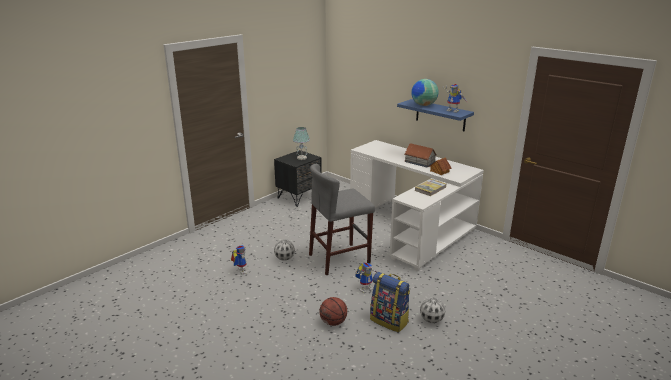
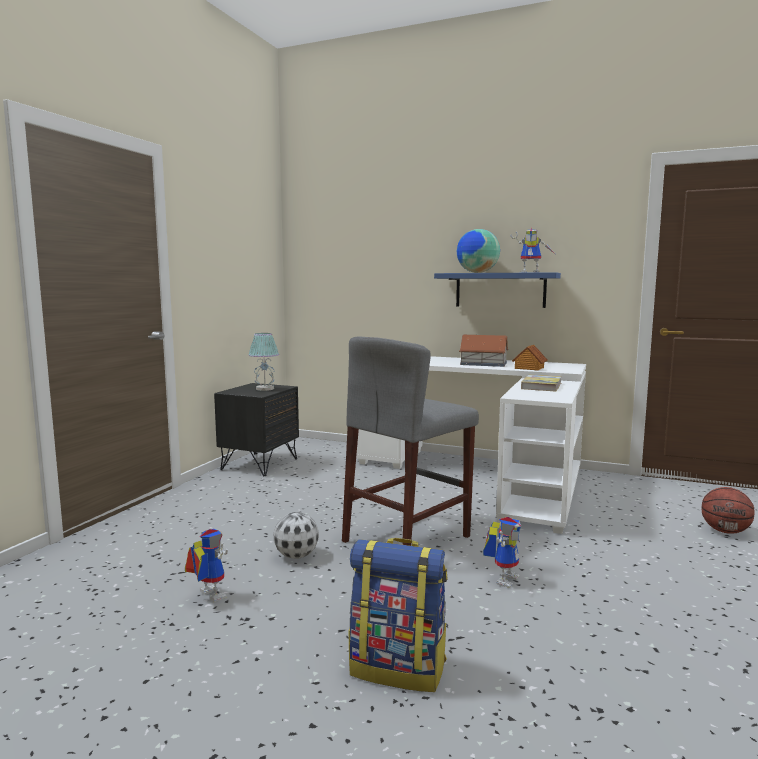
camera: 20 degrees left, 15 degrees down
(333, 322) = (505, 662): basketball -> basketball (725, 531)
(389, 321) = (615, 630): backpack -> backpack (399, 668)
(432, 320) = (687, 610): football -> none

